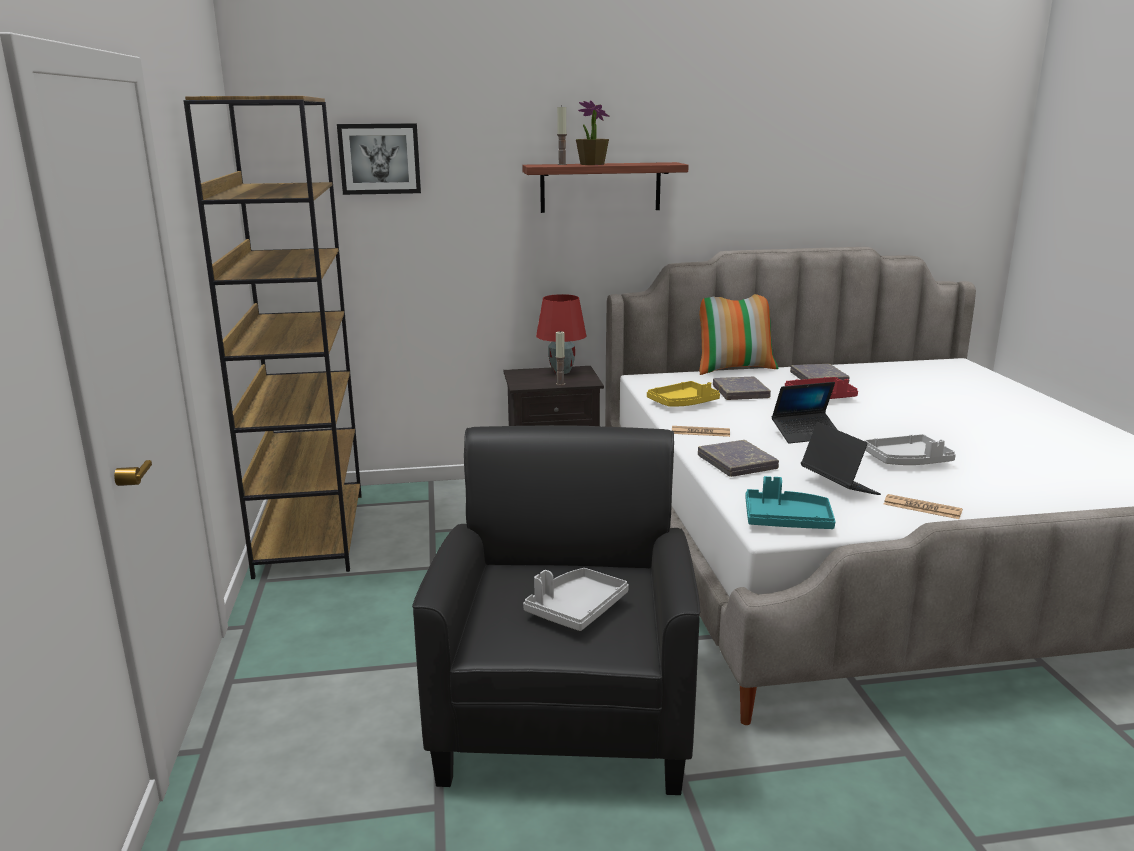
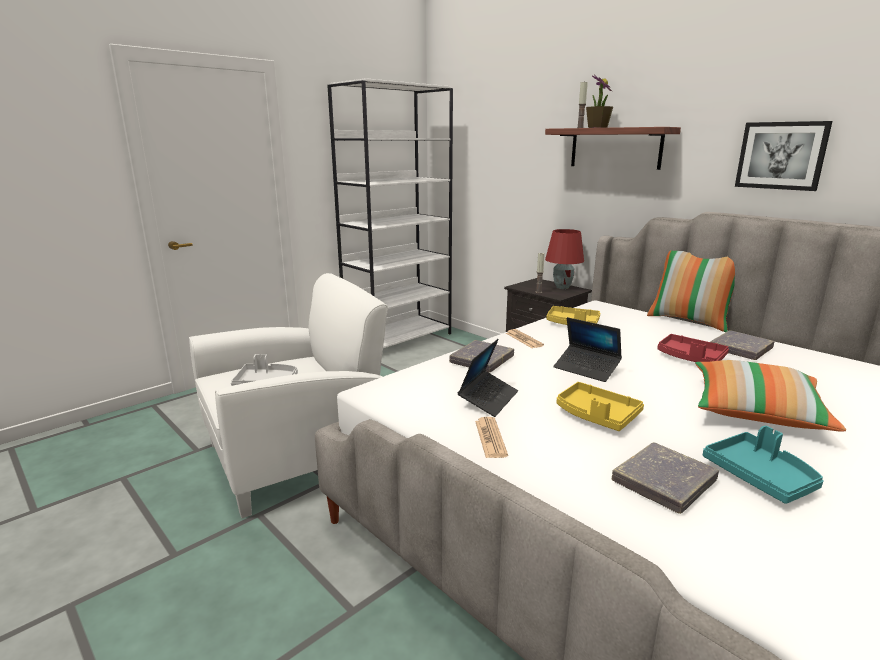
camera: 55 degrees right, 0 degrees up
(310, 533) = (399, 339): brown bookcase -> white bookcase
(379, 159) = (486, 125): picture -> picture (781, 155)
(565, 713) = (296, 456): black armchair -> white armchair
(740, 392) = (636, 333): grey book -> grey book (664, 482)
(786, 521) = (395, 393): turquoise tray -> turquoise tray (760, 476)
(907, 461) = (596, 415): grey tray -> yellow tray
(938, 417) = (755, 411): none -> pillow

